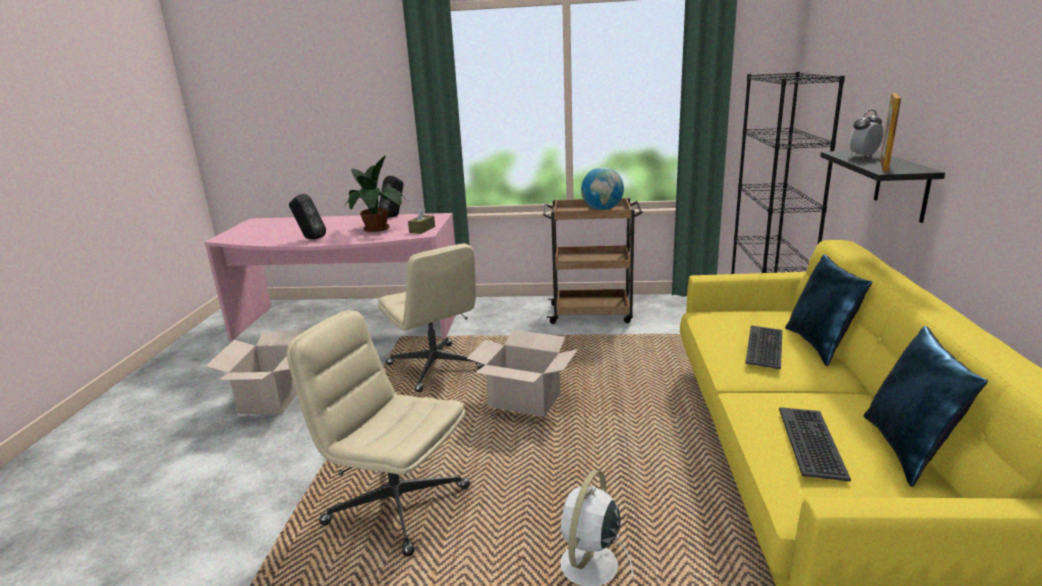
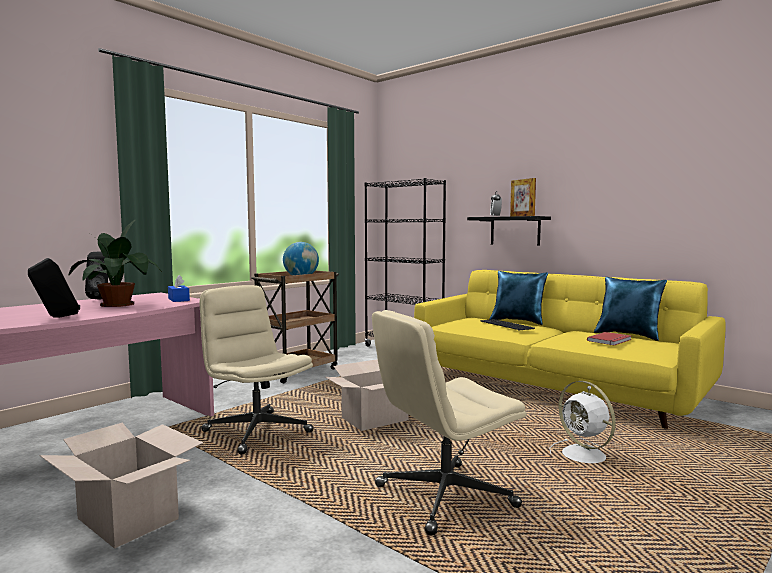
camera: 55 degrees left, 15 degrees down
(422, 229) = (178, 299): brown tissue box -> blue tissue box
(436, 367) = (256, 431): beige office chair -> beige office chair turned 135 degrees counterclockwise
(812, 442) = (610, 340): keyboard -> red book

